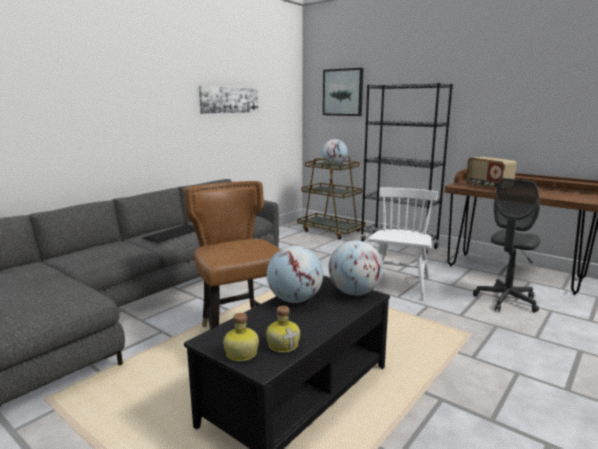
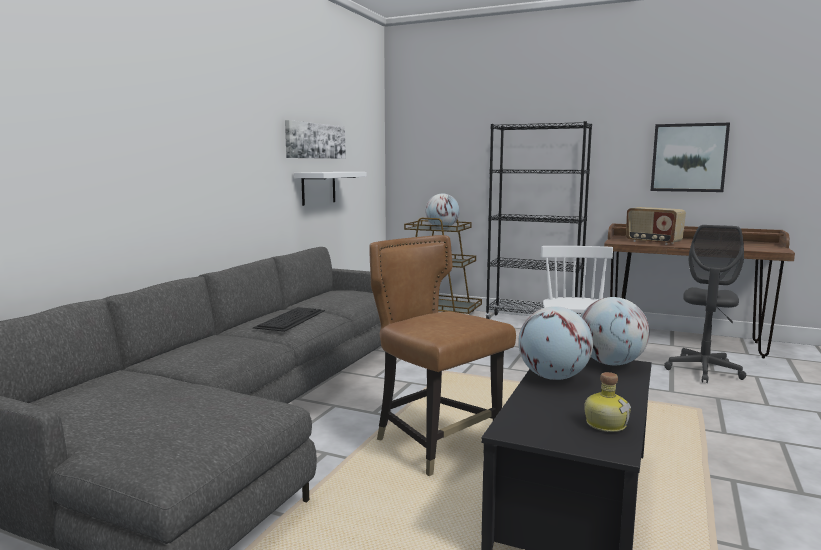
camera: 15 degrees left, 5 degrees down
(232, 134) = (318, 188): none -> white shelf
(240, 354) = (569, 439): bottle -> none
(343, 92) = (444, 135): picture -> picture (688, 157)

